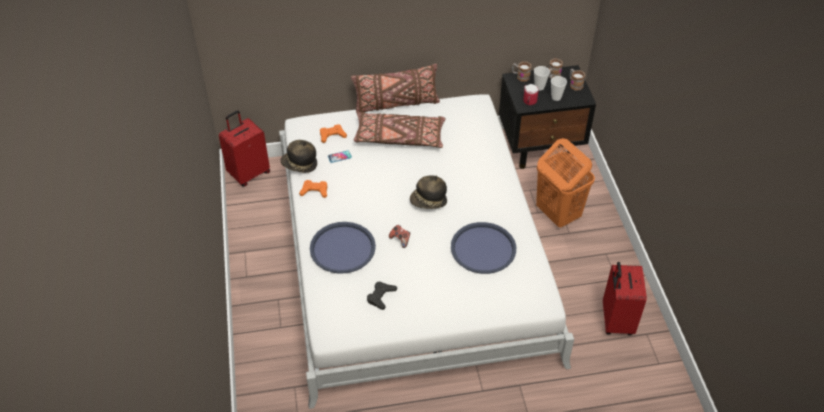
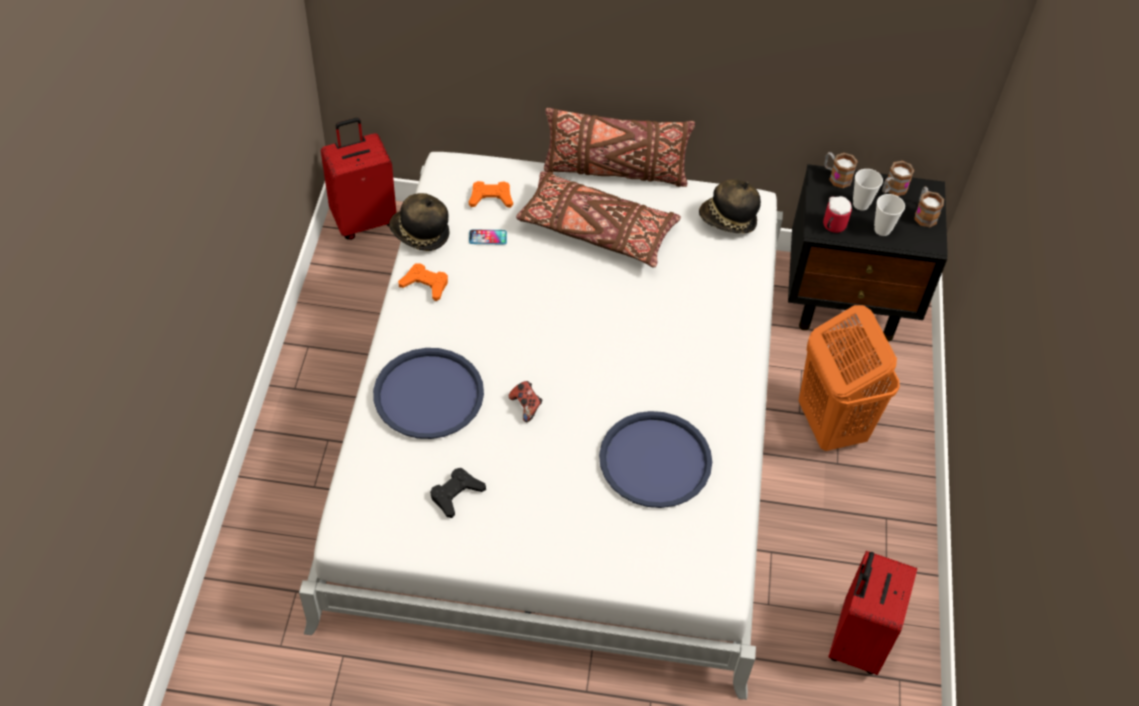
camera: 15 degrees right, 5 degrees up
(428, 202) = (598, 354): hat -> hat (728, 220)

